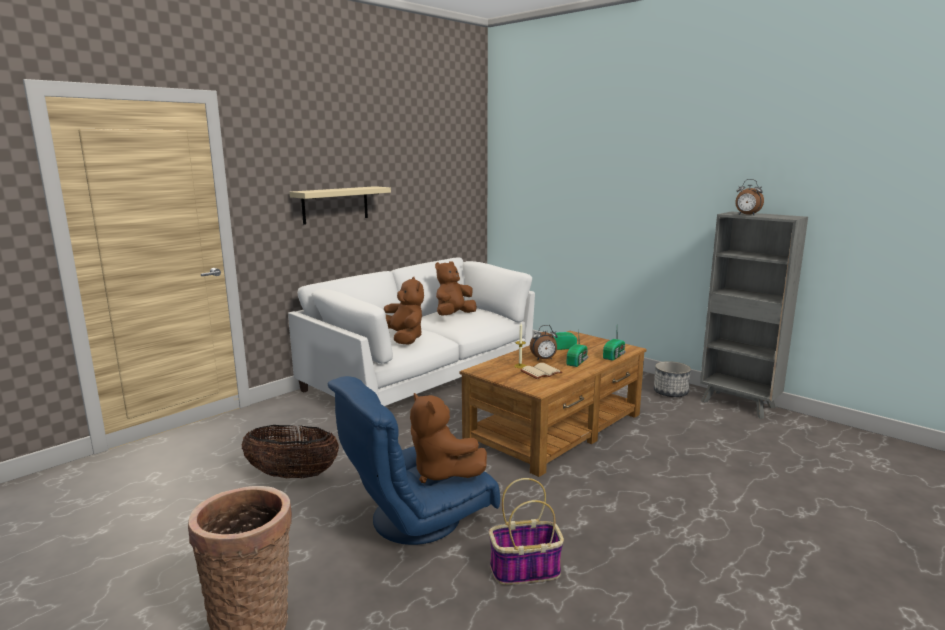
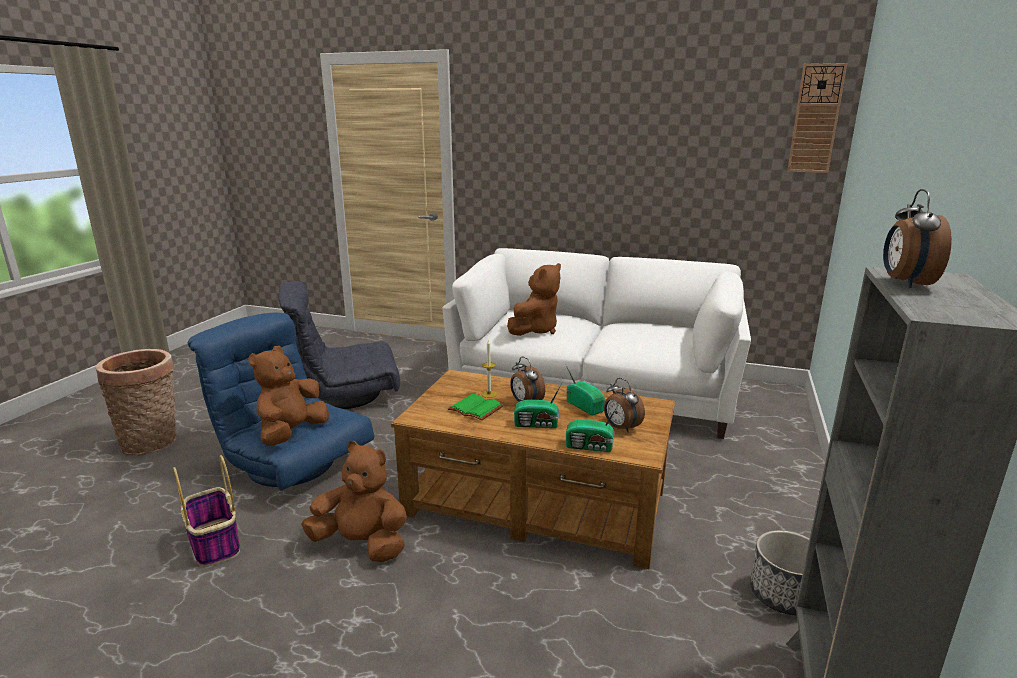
camera: 65 degrees right, 5 degrees up
(292, 475) = (346, 395): basket -> grey armchair
(335, 205) = (563, 170): beige shelf -> none
(454, 315) = (643, 332): brown plush toy -> brown plush toy (362, 544)
(473, 156) = (815, 119): none -> wall clock
(541, 373) = (474, 409): beige book -> green book
(596, 346) = (620, 428): none -> alarm clock

